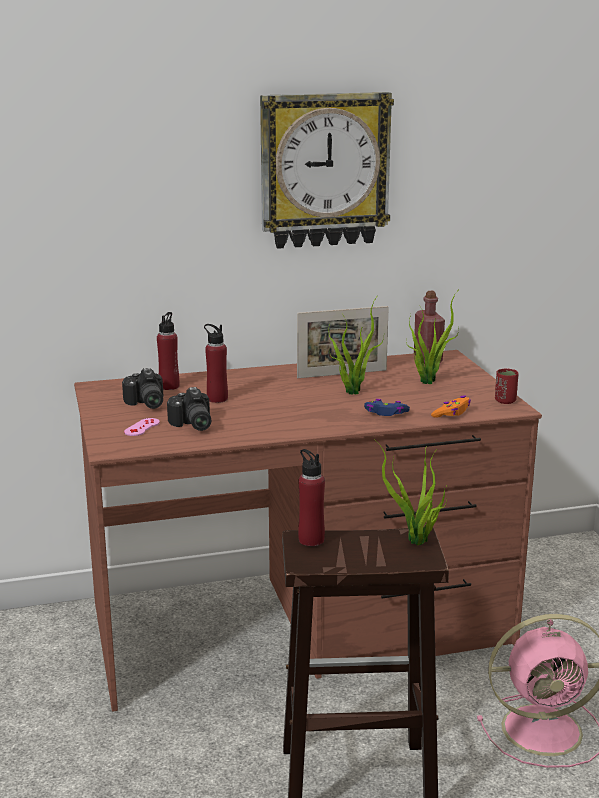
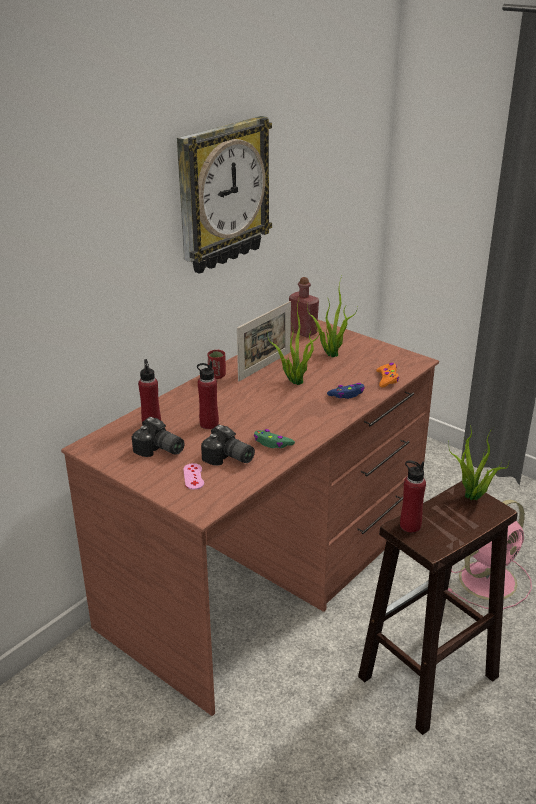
camera: 35 degrees left, 10 degrees up
(249, 426) = (272, 443): none -> green game controller
(505, 401) = (404, 356): red cup -> red cup (217, 376)

